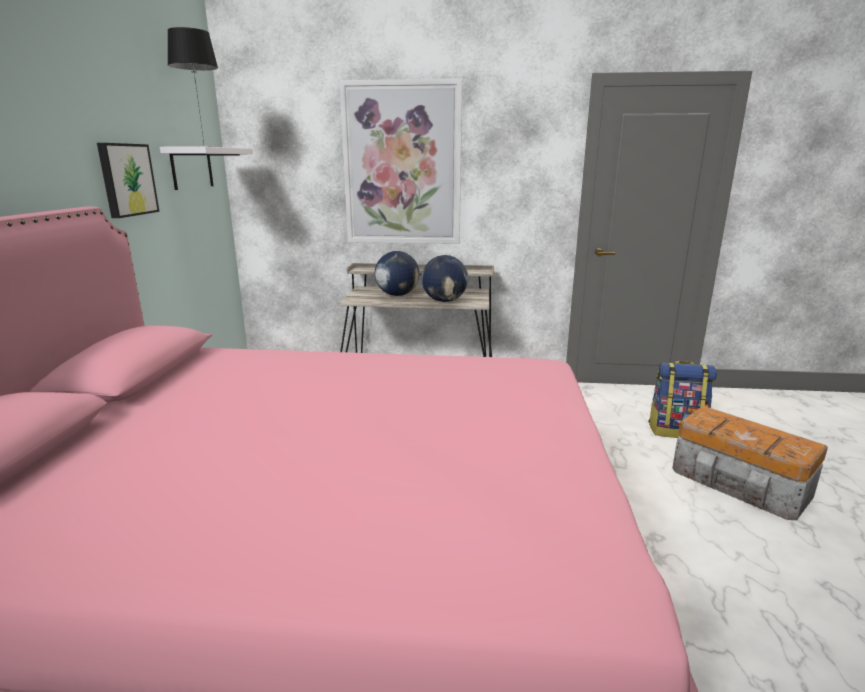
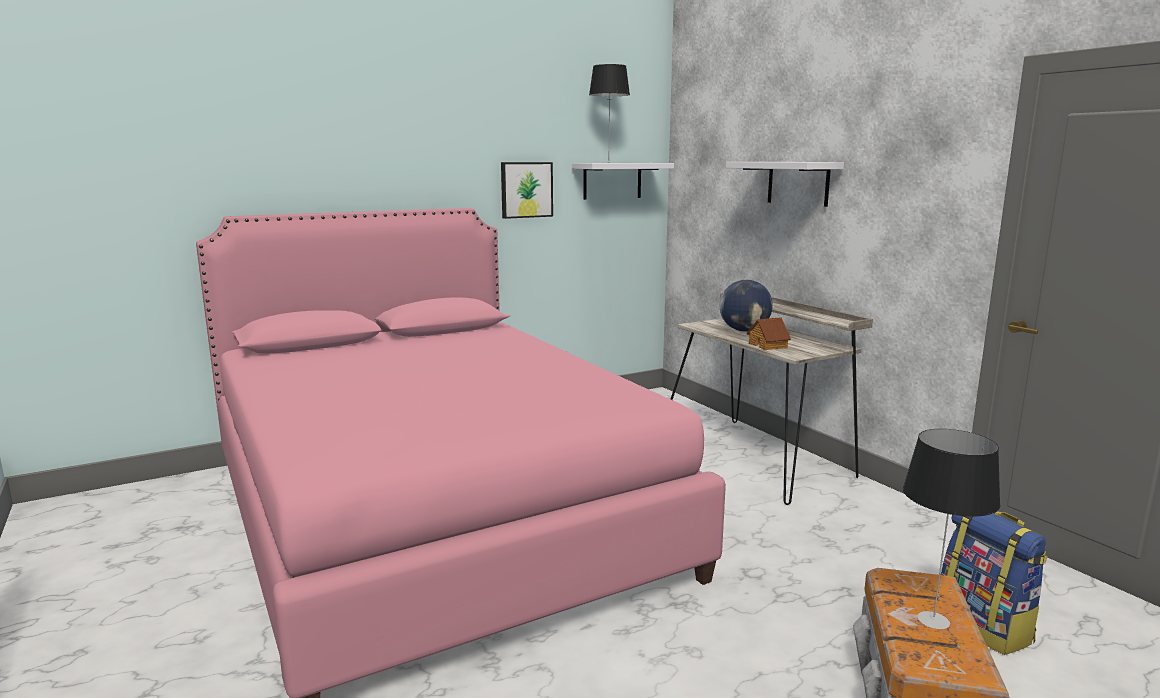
camera: 55 degrees right, 5 degrees down
(402, 165) = (798, 183): picture -> white shelf
(444, 301) = (768, 345): globe -> toy house
(752, 431) = (932, 620): none -> table lamp

